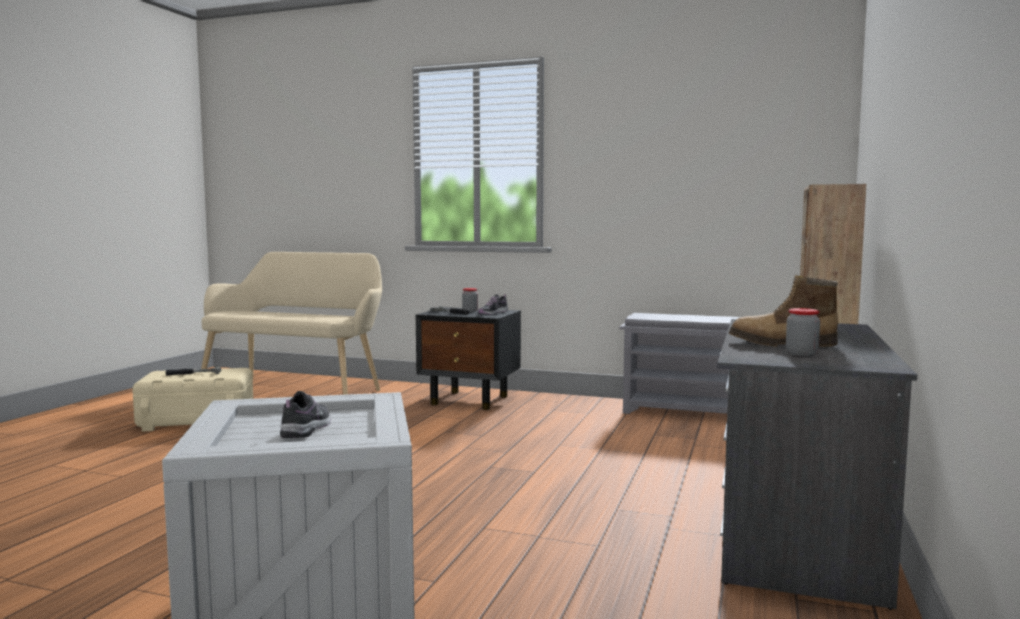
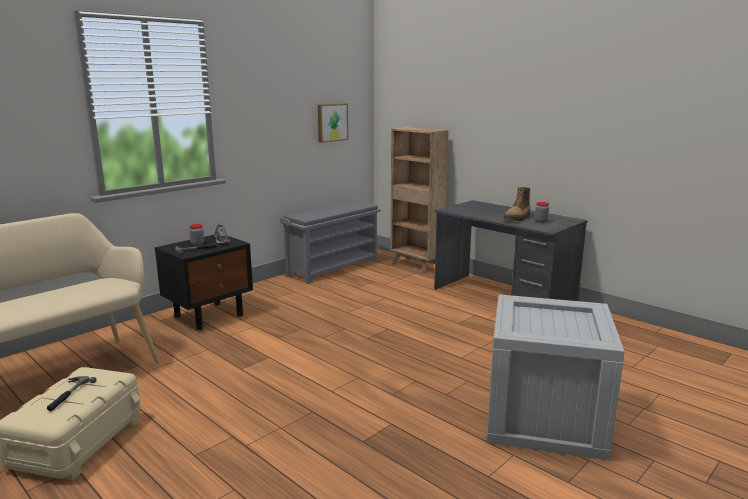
camera: 65 degrees left, 10 degrees up
(307, 429) = (553, 323): shoe -> none
(748, 185) = (331, 122): none -> picture

